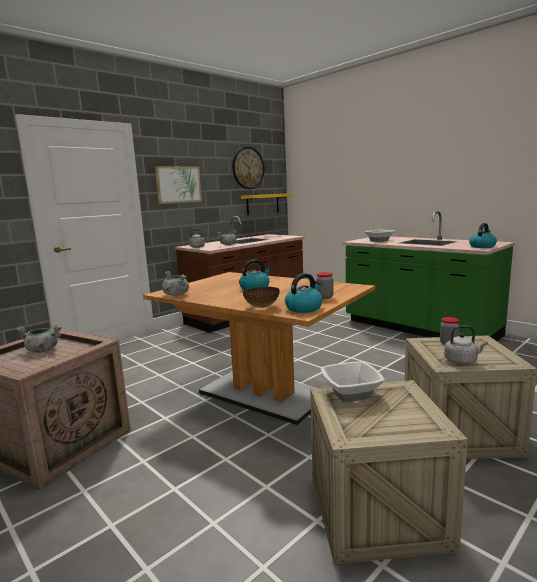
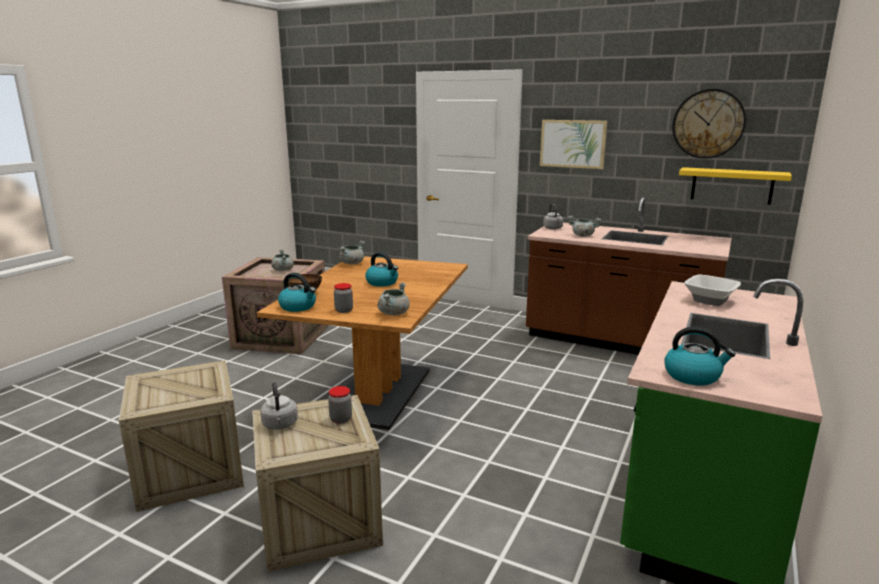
camera: 70 degrees right, 5 degrees up
(340, 287) = (393, 313): none -> grey cooking pot
(350, 393) = (209, 375): bowl -> none

